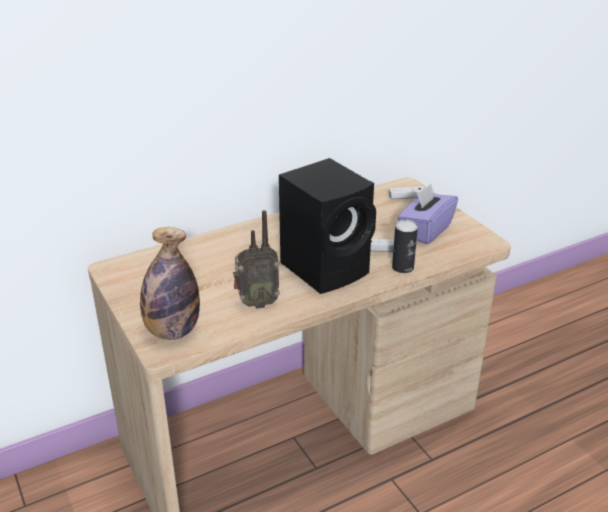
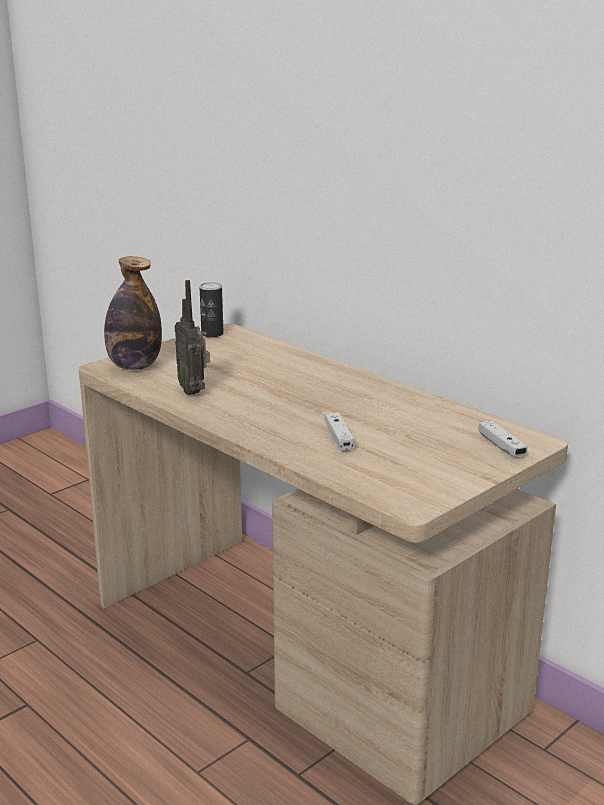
camera: 75 degrees right, 10 degrees down
(327, 268) = (280, 415): black speaker -> none
(402, 267) = (305, 454): can -> can (212, 334)
(425, 230) = (411, 462): purple tissue box -> none

